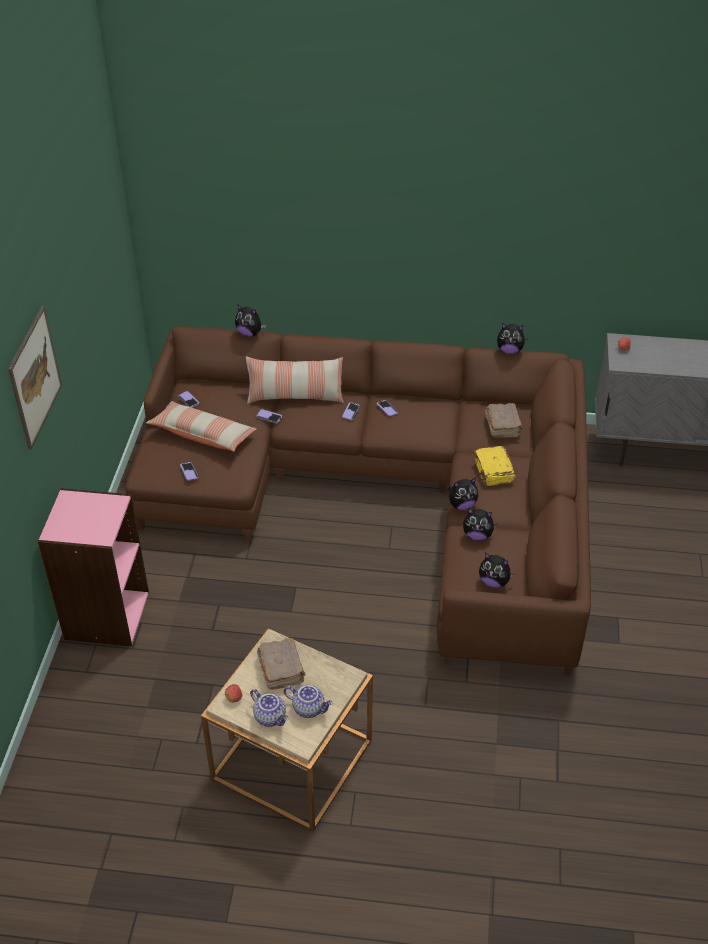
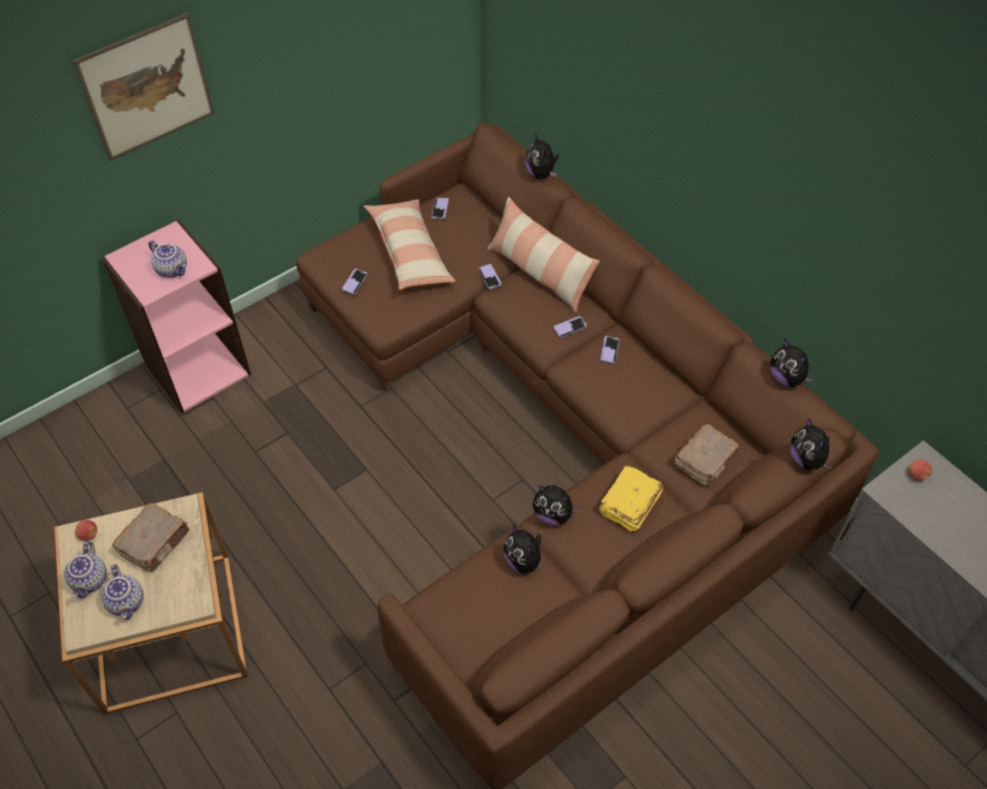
camera: 45 degrees right, 10 degrees up
(101, 515) = (173, 269): none -> teapot
(494, 582) = (474, 626): plush toy -> plush toy (807, 460)

